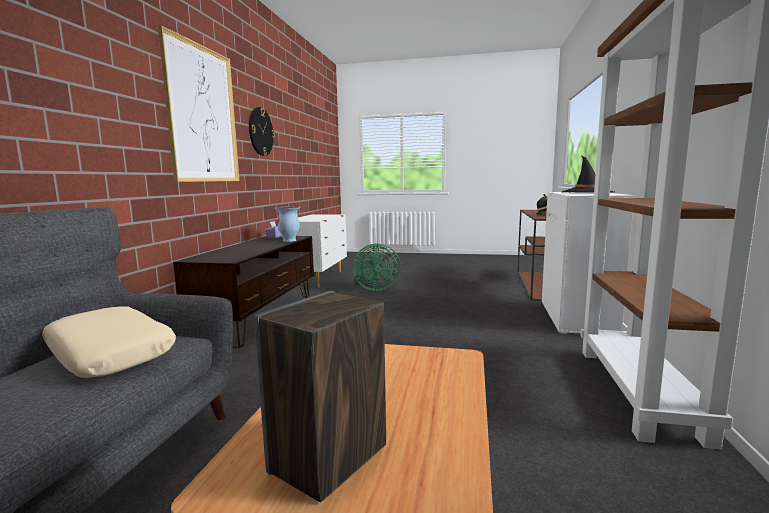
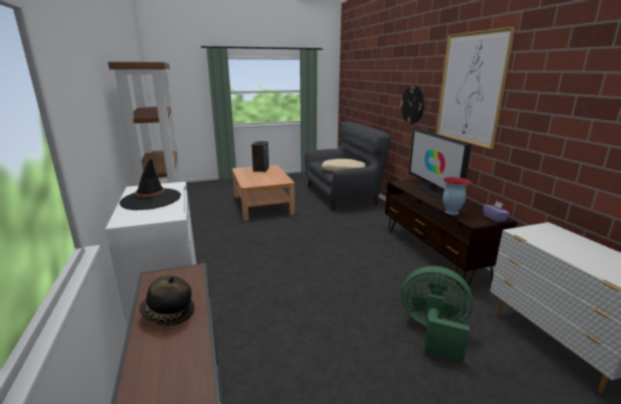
camera: 150 degrees right, 10 degrees up
(233, 250) = (433, 190): none -> television
(260, 131) = (557, 99): wall clock -> wall clock (412, 105)
(374, 289) = (433, 331): green fan -> green fan turned 60 degrees clockwise

